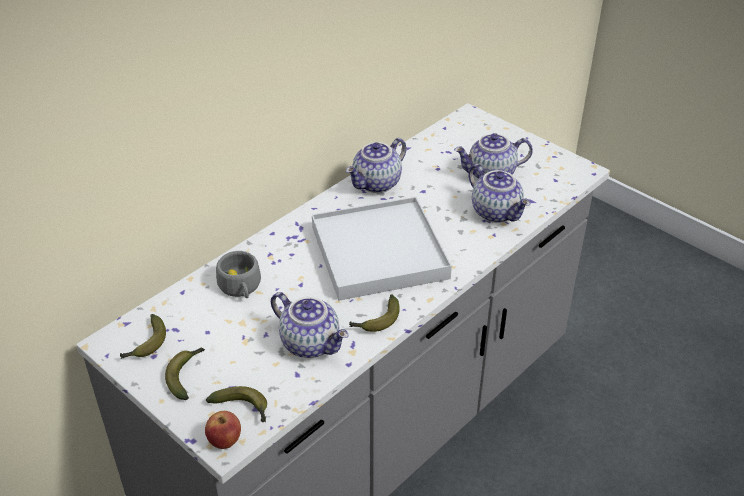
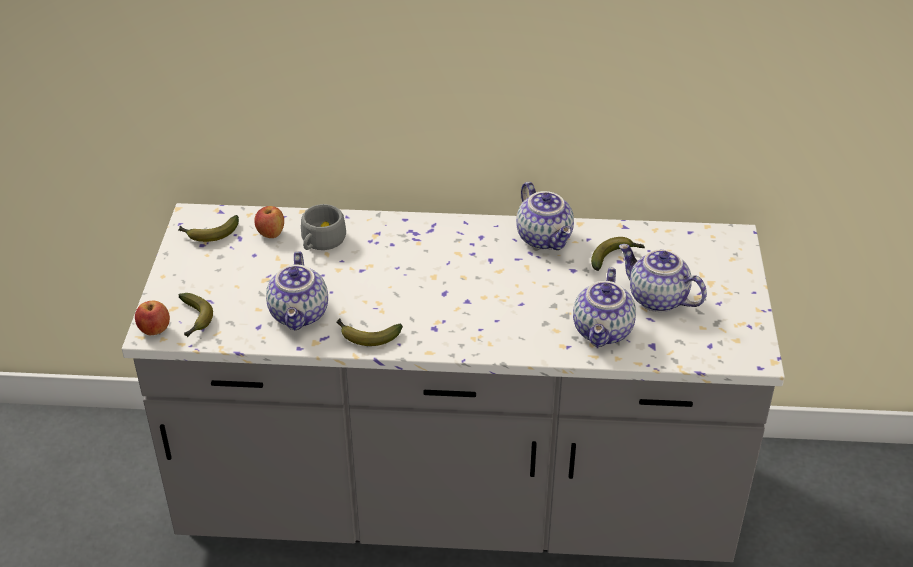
camera: 50 degrees right, 0 degrees up
(186, 375) = (199, 272): banana -> banana (615, 257)
(194, 309) = (271, 234): none -> apple
(377, 184) = (545, 238): teapot -> teapot turned 120 degrees counterclockwise
(379, 253) = (453, 290): white tray -> none

